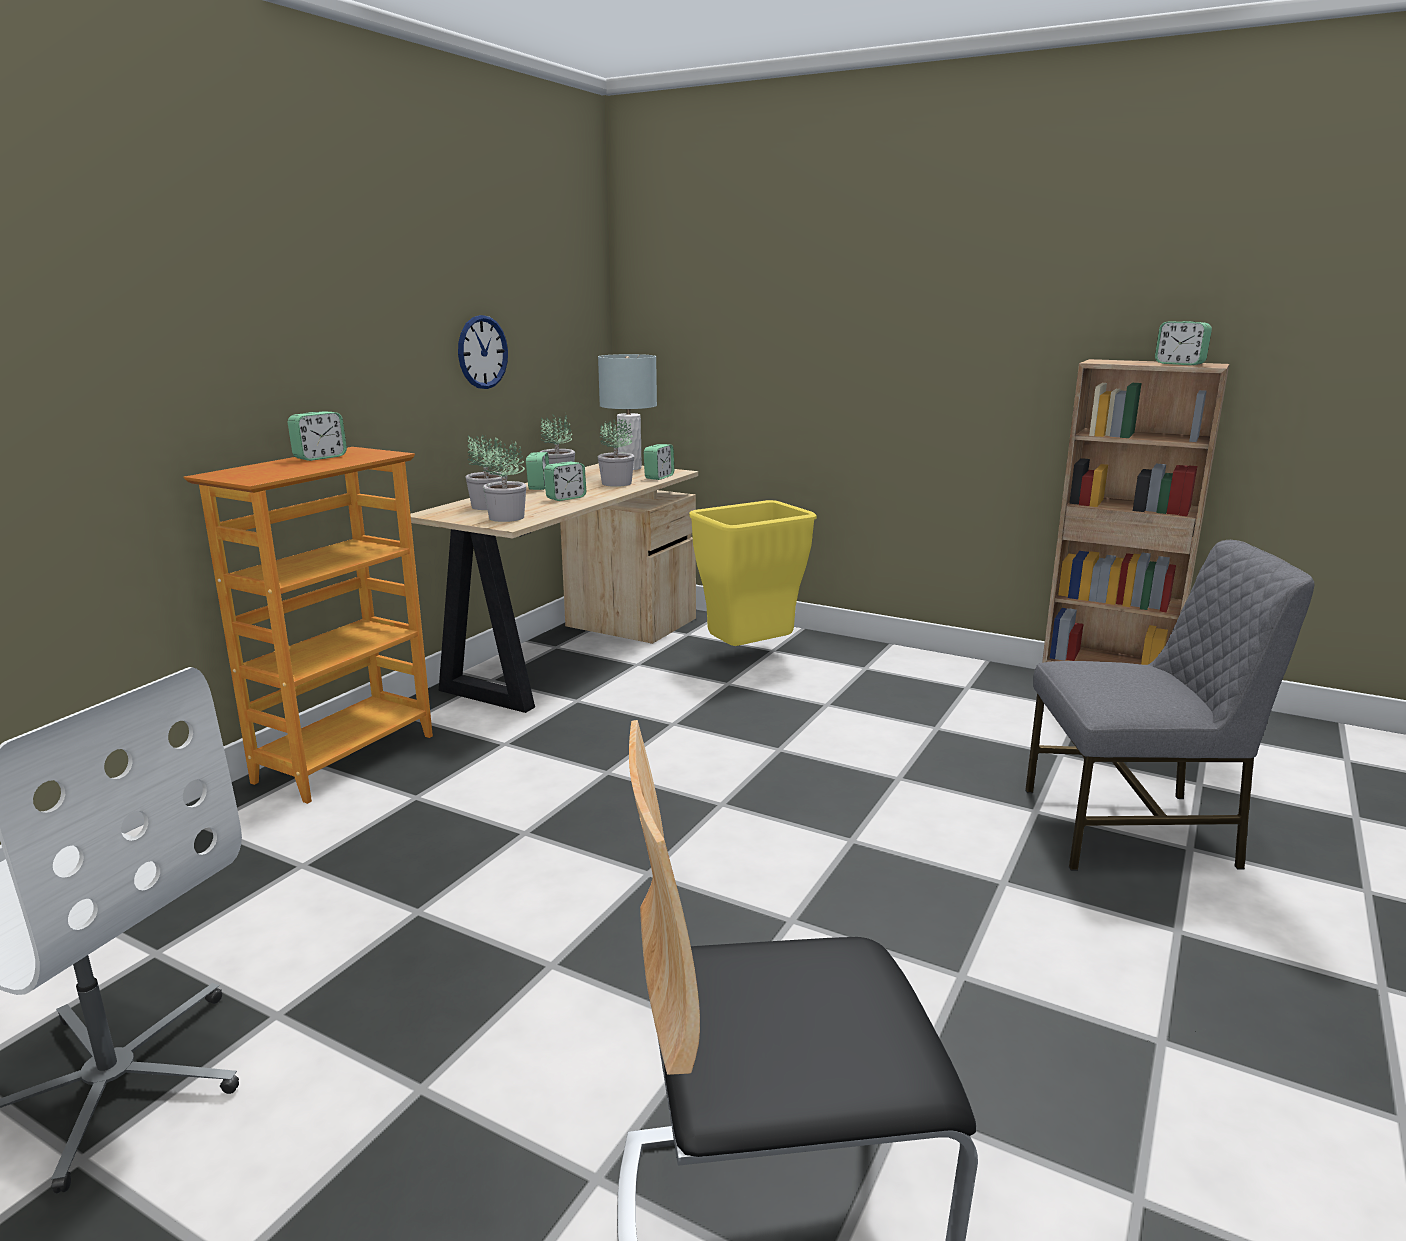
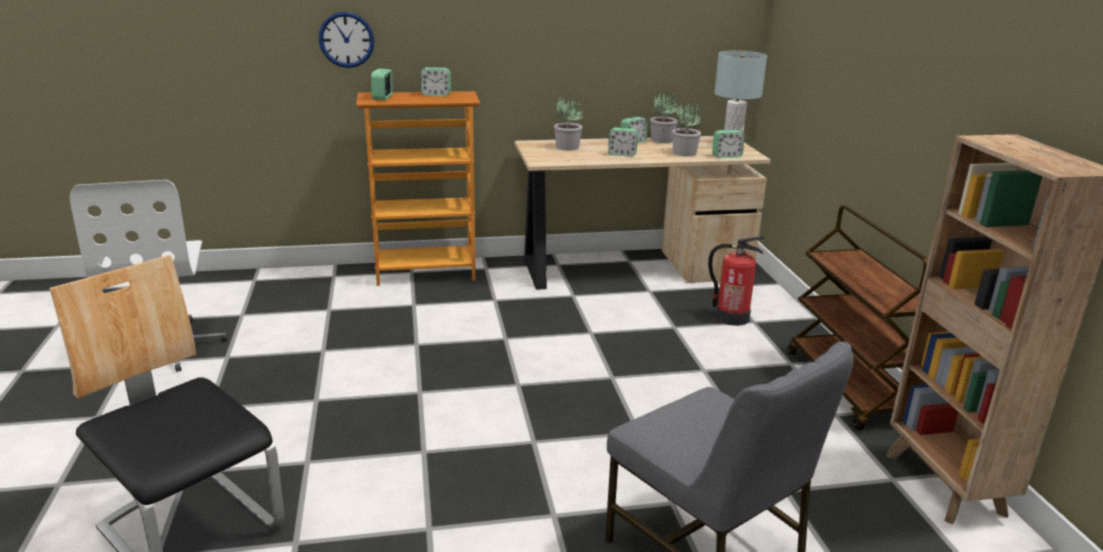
camera: 50 degrees right, 5 degrees up
(482, 352) = (607, 39): wall clock -> wall clock (346, 40)
(507, 517) = (553, 157): potted plant -> none
(750, 655) = (731, 317): yellow trash can -> fire extinguisher
(933, 665) = (850, 388): none -> brown cart
(1179, 364) = (1053, 160): alarm clock -> alarm clock (383, 97)

